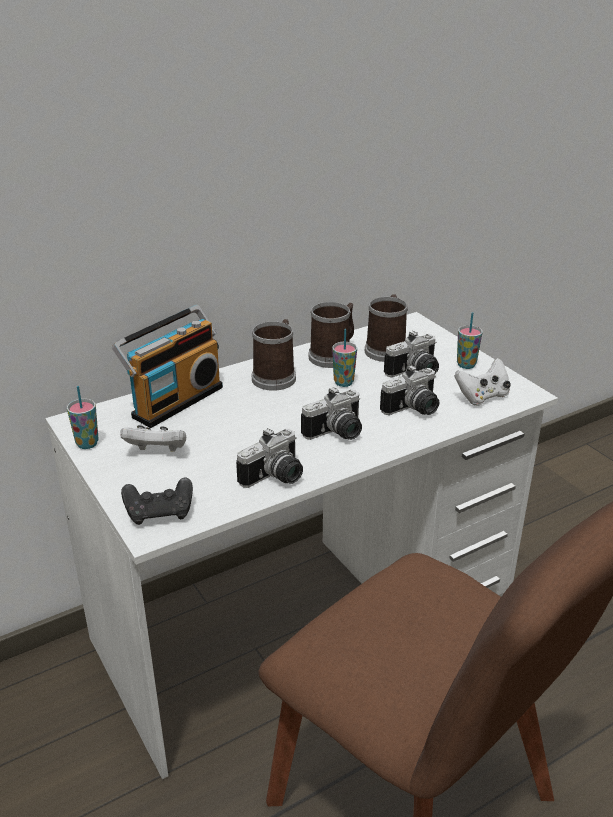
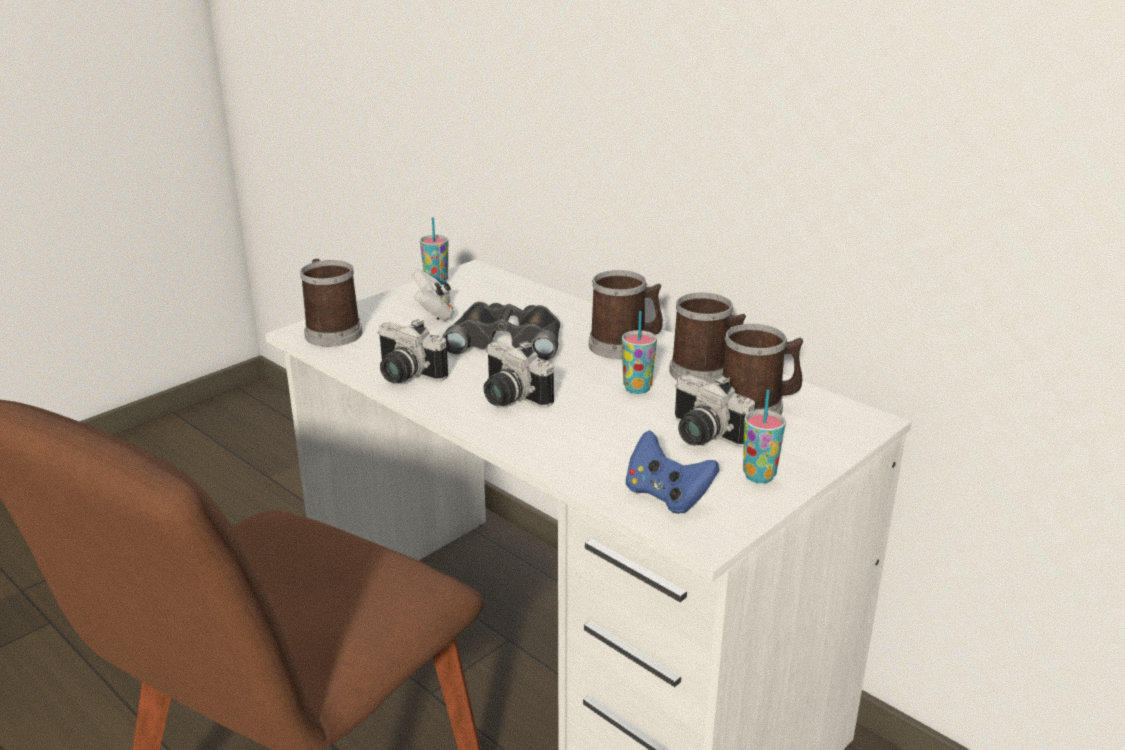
camera: 75 degrees right, 5 degrees down
(160, 513) = (331, 331): black game controller -> mug
(175, 400) = (536, 304): radio -> none
(237, 422) = (507, 340): none -> black binoculars
(414, 410) = (594, 443): camera -> none
(482, 396) = (666, 496): white game controller -> blue game controller

